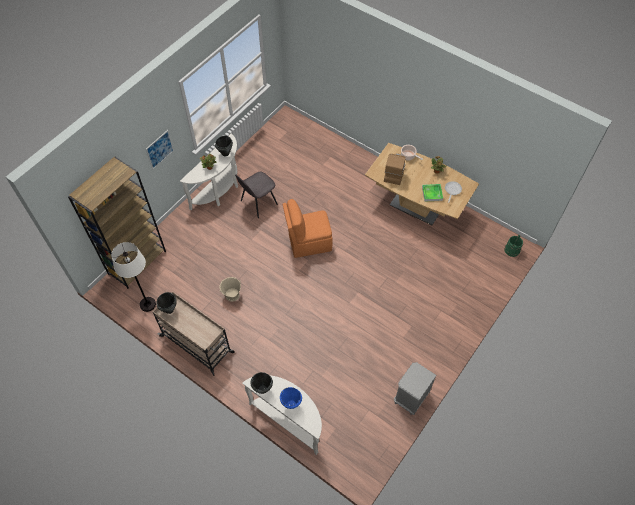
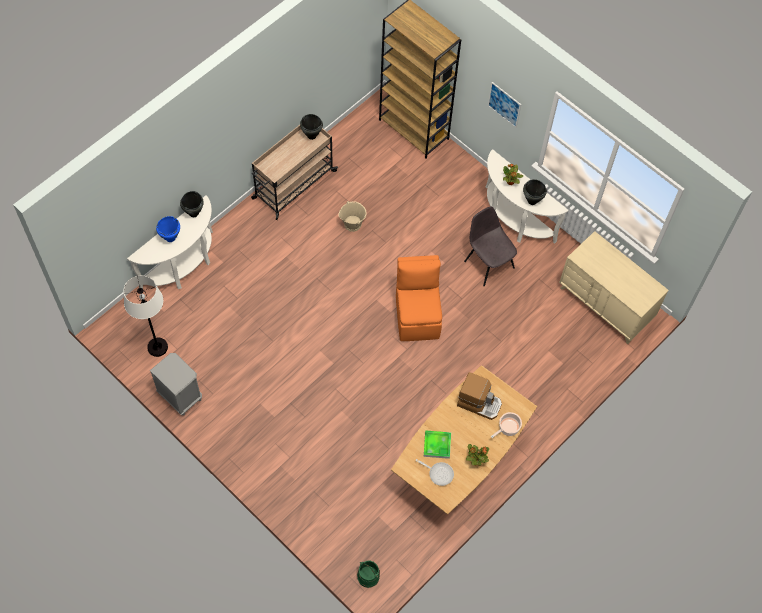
camera: 95 degrees right, 5 degrees up
(148, 304) = (354, 139): white floor lamp -> white floor lamp (157, 347)
(282, 136) = (605, 304): none -> beige dresser

